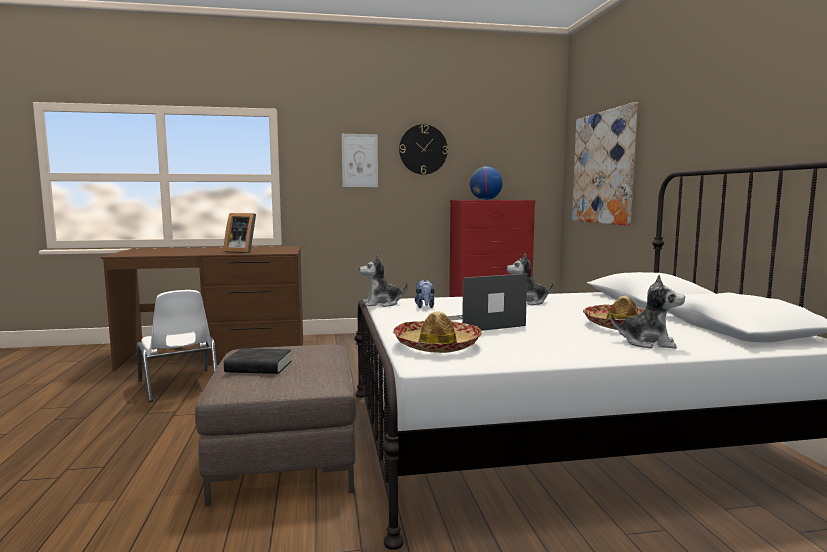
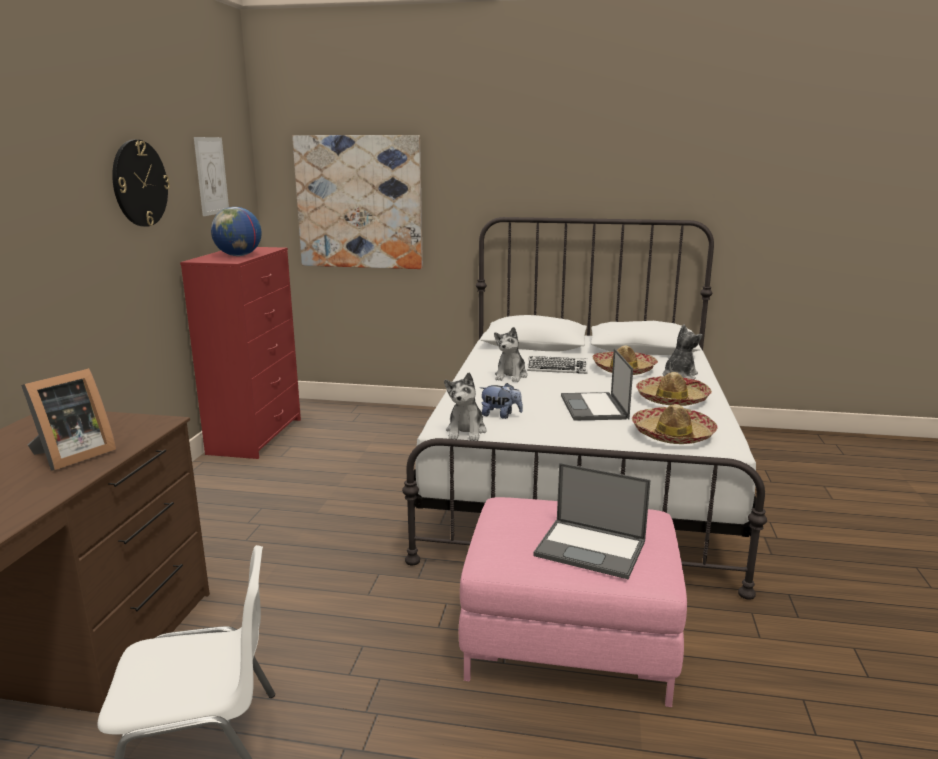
camera: 70 degrees left, 10 degrees up
(258, 367) = (591, 548): black book -> laptop
(286, 457) = (569, 638): brown ottoman -> pink ottoman
(360, 160) = (67, 213): picture -> picture (211, 176)
(551, 342) = (672, 399): none -> hat
(575, 310) = (557, 369): none -> keyboard

